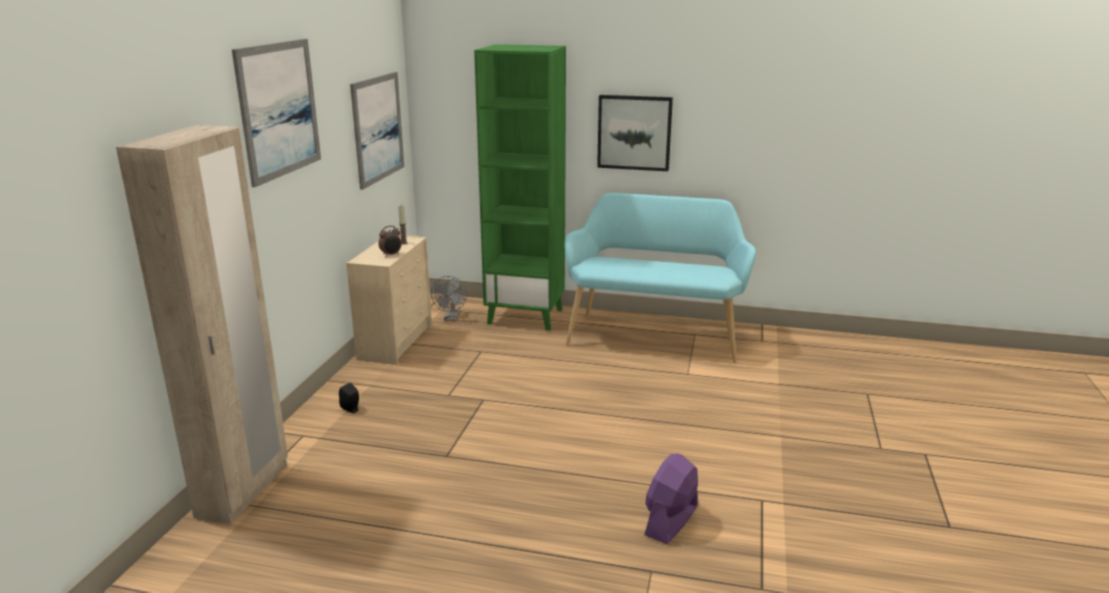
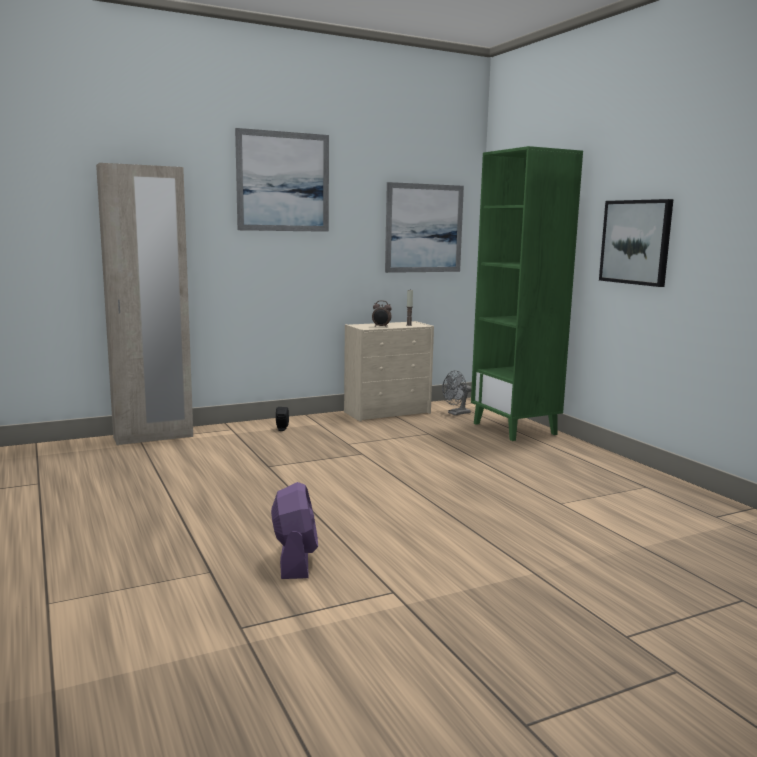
camera: 50 degrees right, 10 degrees down
(654, 335) = (600, 473): turquoise bench -> none
(671, 521) = (295, 560): purple fan -> purple fan turned 90 degrees clockwise

